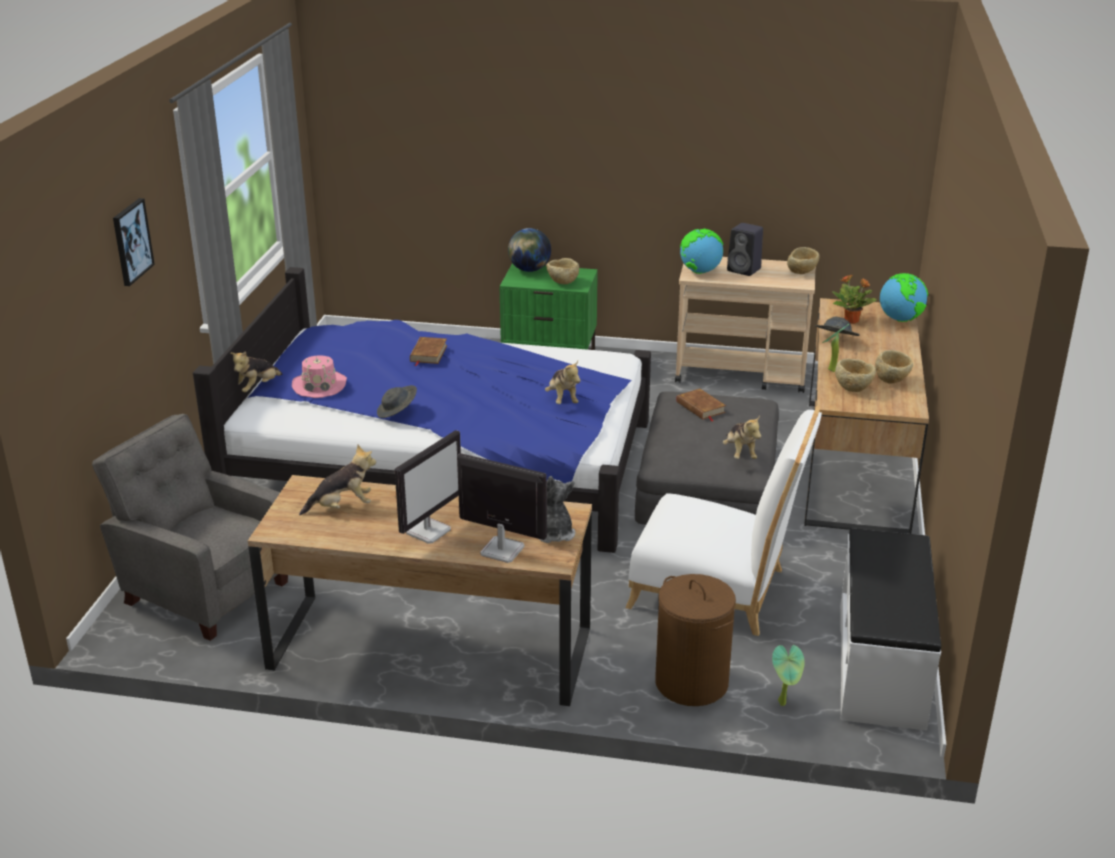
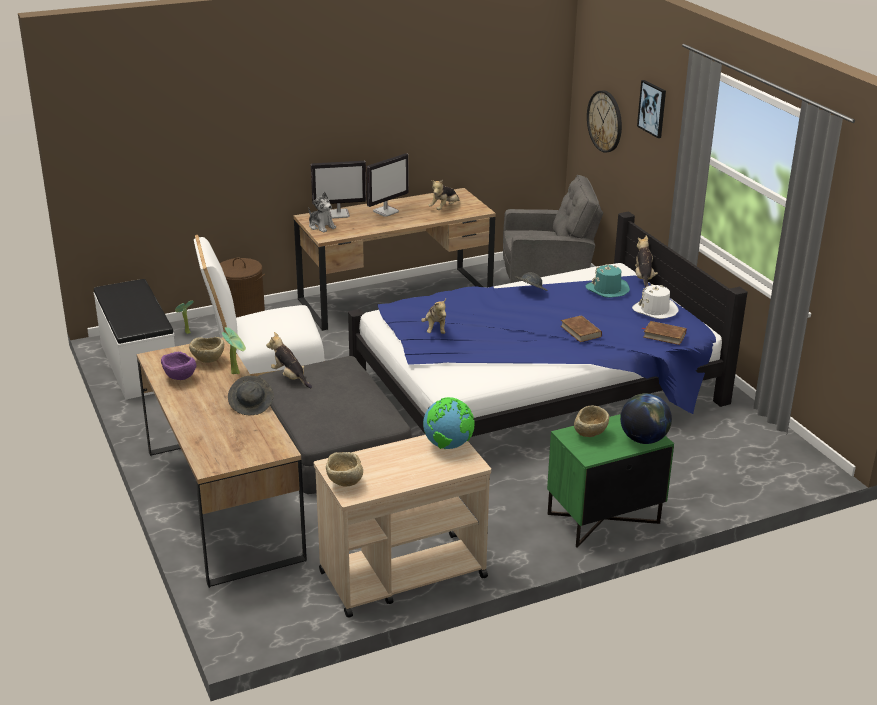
camera: 145 degrees right, 0 degrees up
(81, 349) = (605, 121): none -> wall clock
(320, 385) = (607, 289): pink hat -> turquoise hat
(321, 352) = (655, 310): none -> white hat
(428, 531) = (386, 211): monitor -> monitor turned 135 degrees counterclockwise
(562, 399) = (435, 329): plush toy -> plush toy turned 135 degrees counterclockwise
(700, 407) = (353, 404): brown book -> brown book (664, 335)
(745, 270) = (407, 465): black speaker -> none
(852, 321) = (250, 433): potted plant -> none
(892, 380) = (179, 378): beige bowl -> purple bowl
(900, 319) = (203, 451): globe -> none

